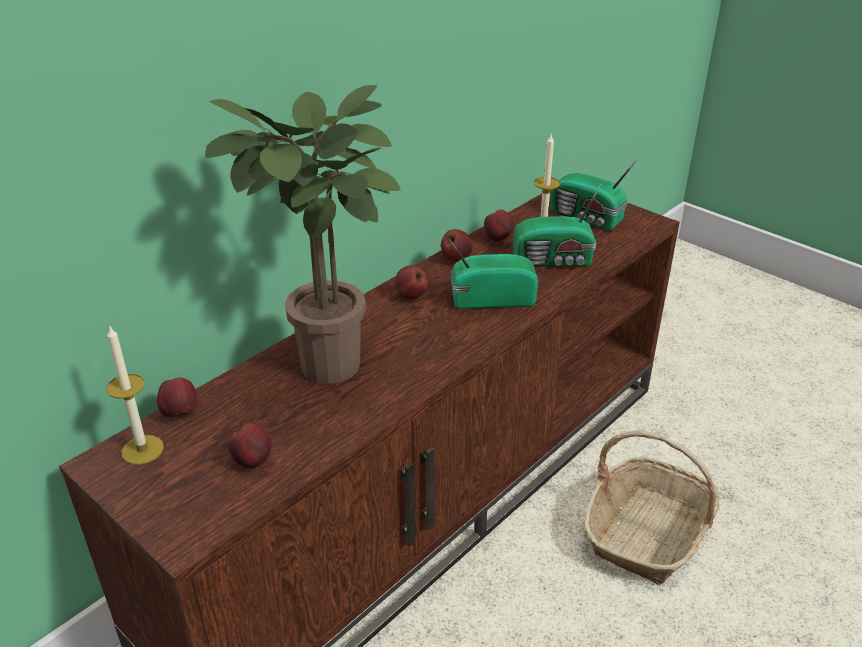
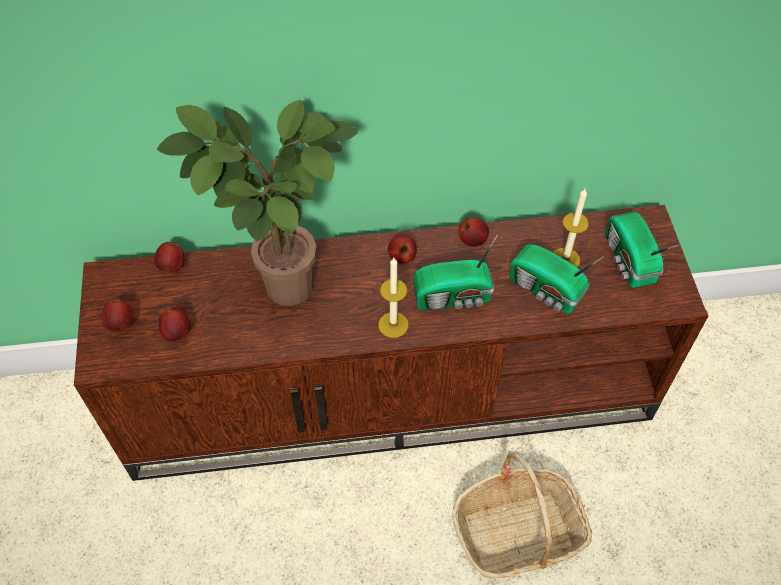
camera: 40 degrees right, 20 degrees up
(142, 450) = (131, 281): candle -> candle (393, 325)
(490, 298) = (454, 297): radio -> radio turned 135 degrees clockwise
(499, 239) = (527, 240): apple -> apple (121, 324)

